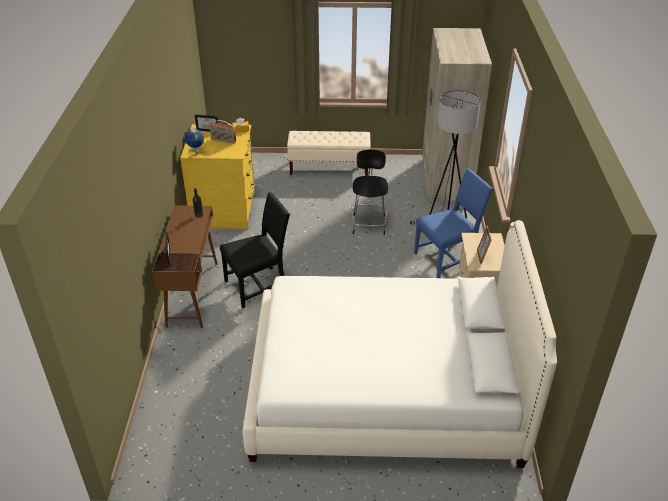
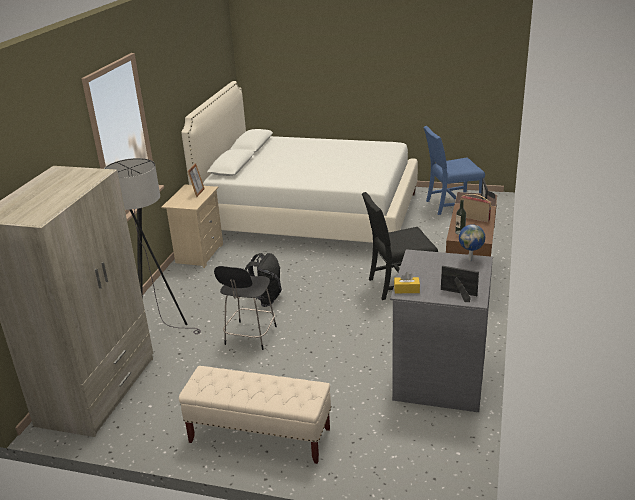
camera: 165 degrees left, 10 degrees down
(223, 140) = (433, 275): radio -> radio (474, 218)
(225, 210) = (438, 376): yellow dresser -> grey dresser
(375, 256) = (265, 300): none -> black backpack
(447, 258) = (190, 291): blue chair -> blue chair (451, 205)

